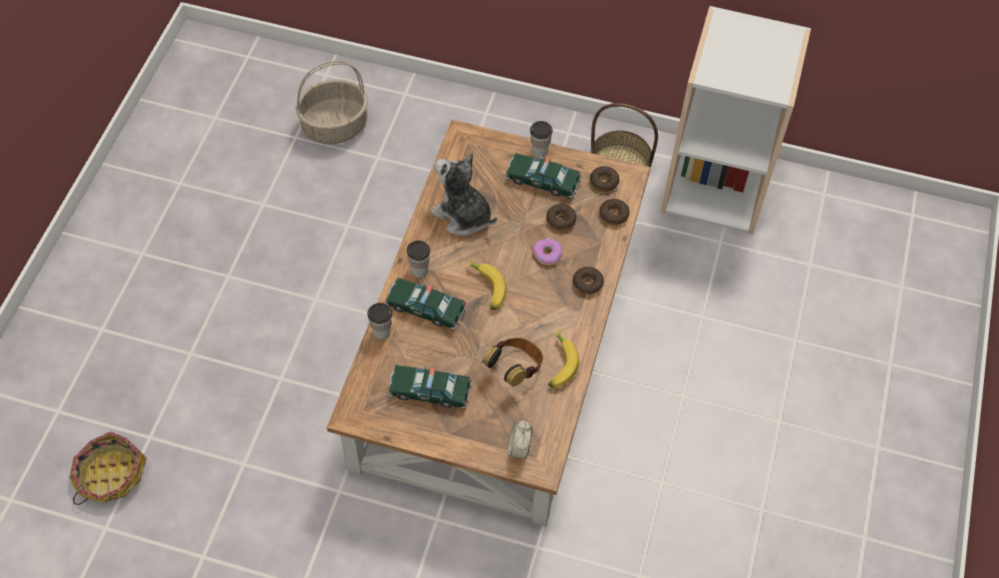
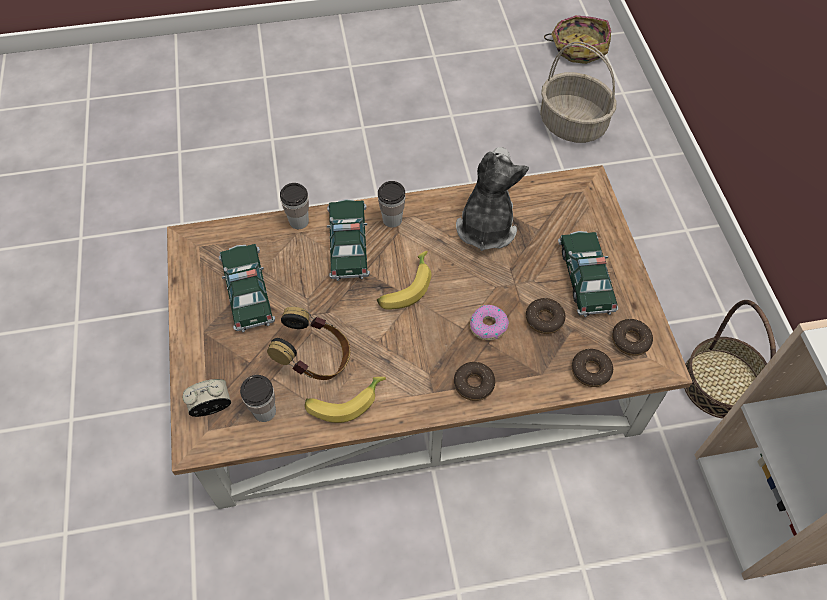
camera: 65 degrees right, 0 degrees up
(110, 475) = (133, 144): basket -> basket (578, 47)
(539, 151) = (623, 259): cup -> cup (264, 411)

